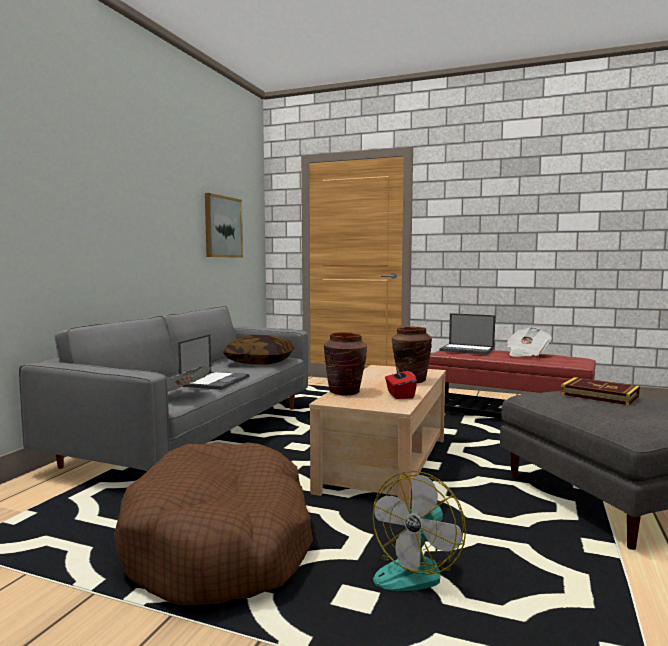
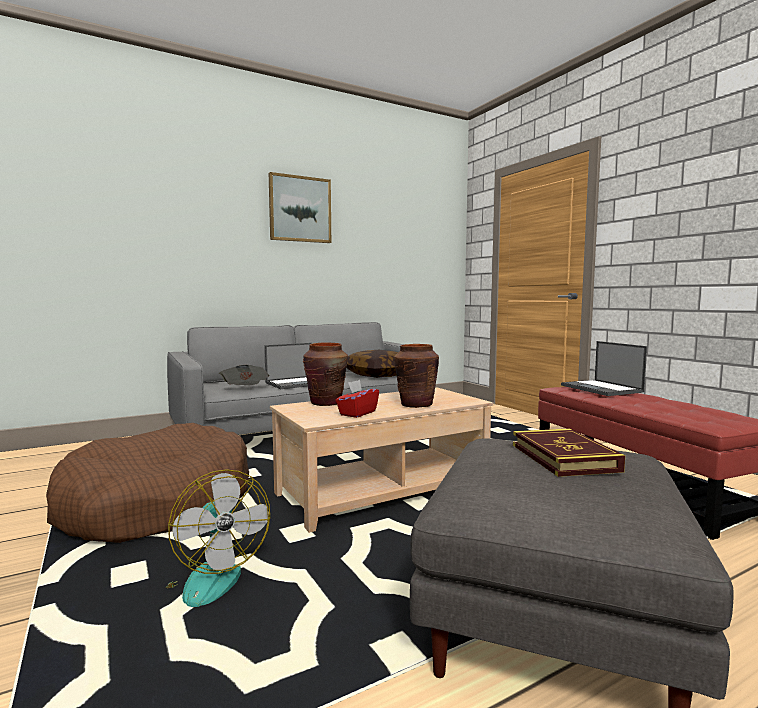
camera: 40 degrees right, 0 degrees up
(223, 227) = (399, 250): picture -> picture (300, 209)
(415, 570) = (207, 577): fan -> fan turned 105 degrees counterclockwise
(526, 354) = (672, 403): newspaper -> none

